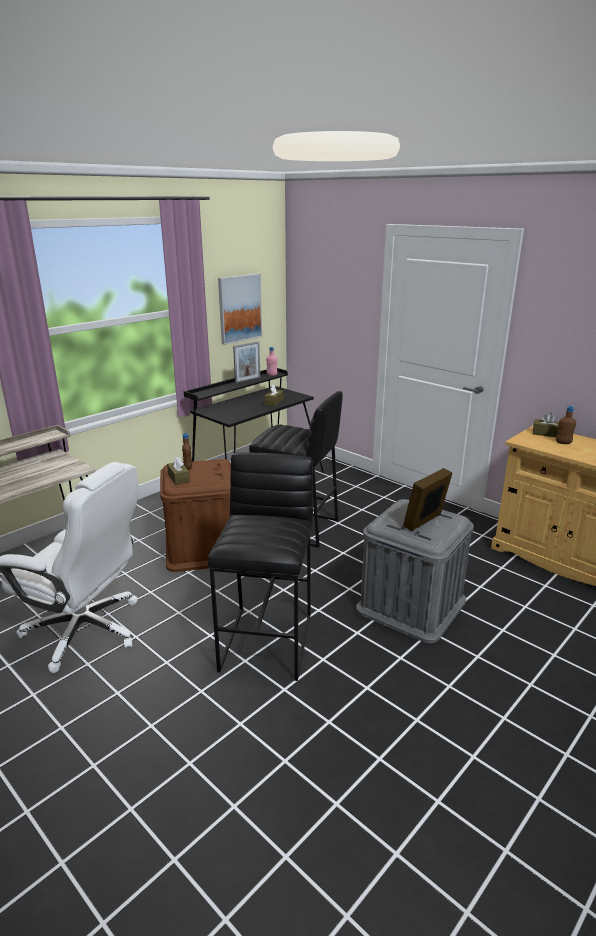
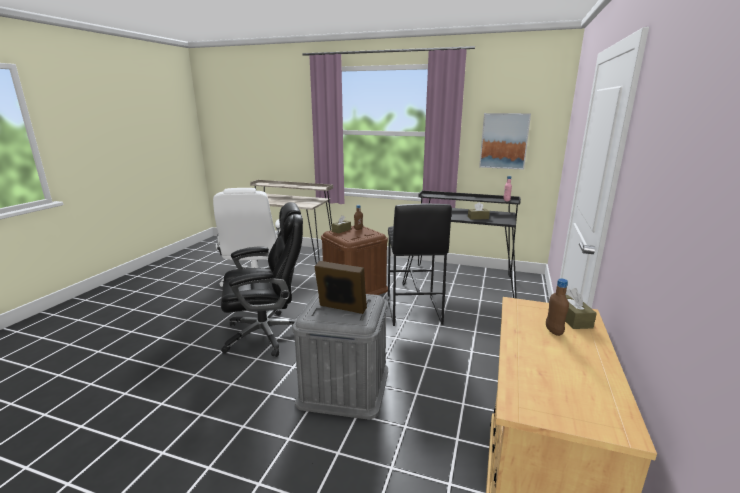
camera: 65 degrees right, 5 degrees down
(247, 380) = (479, 198): picture frame -> none
(268, 641) = (267, 334): black stool -> black office chair

